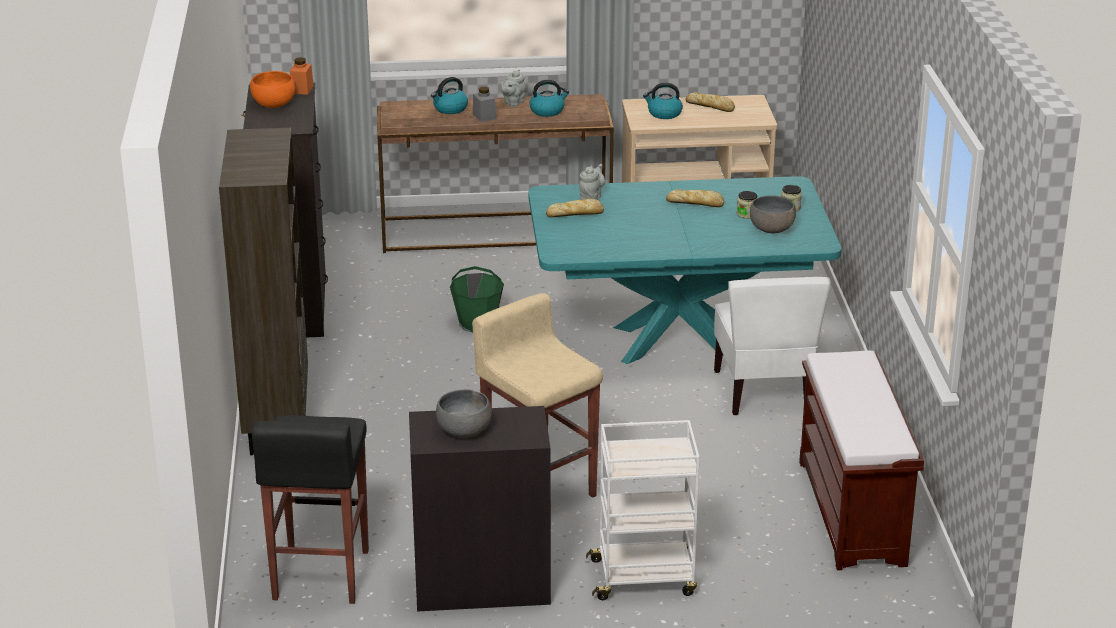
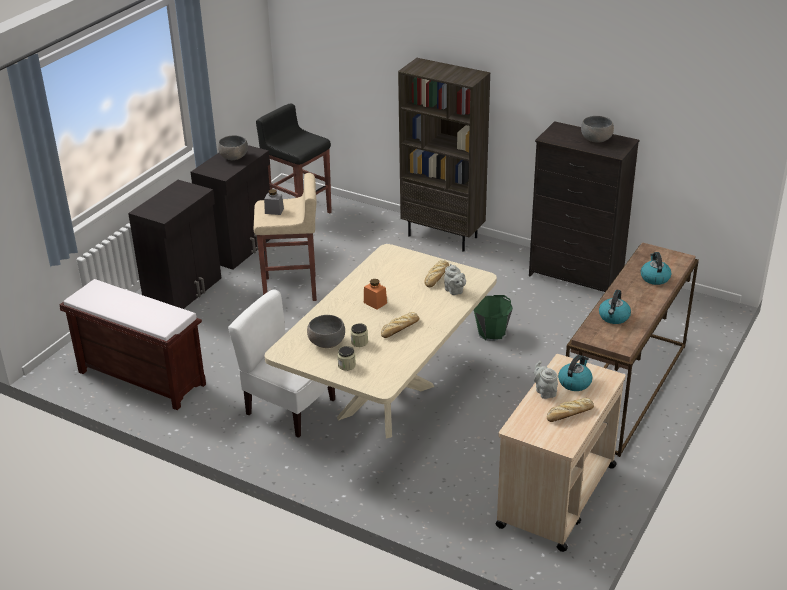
camera: 125 degrees right, 5 degrees up
(274, 103) = (596, 139): orange bowl -> grey bowl
(301, 89) = (612, 152): orange jar -> orange jar (375, 303)
(484, 116) = (627, 287): grey jar -> grey jar (274, 211)
(513, 102) = (644, 308): grey teapot -> grey teapot (545, 391)
(644, 577) = (184, 291): white cart -> black cabinet
(676, 341) = (387, 401): turquoise dining table -> beige dining table

